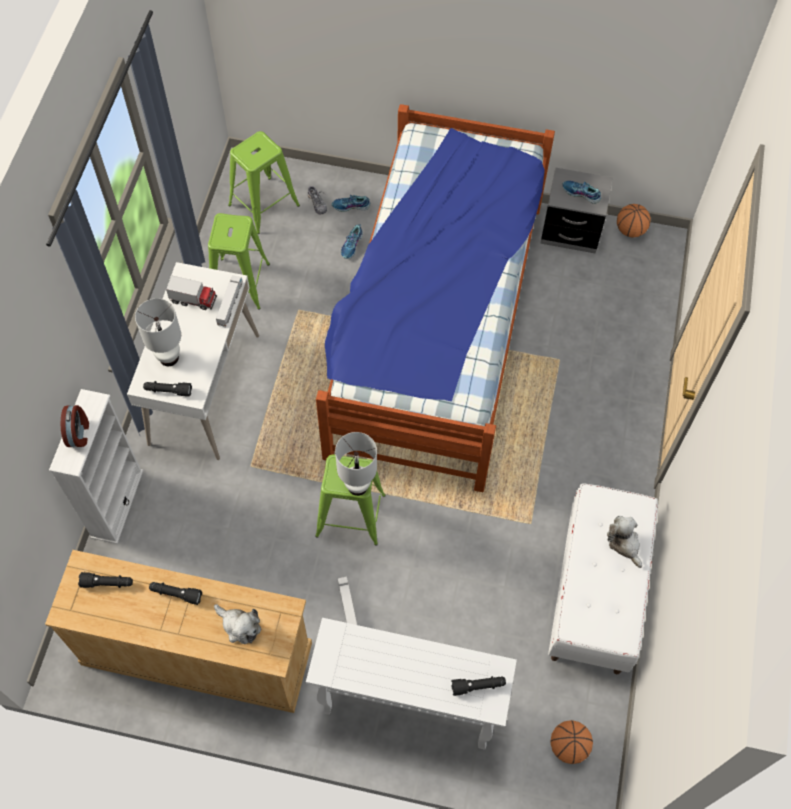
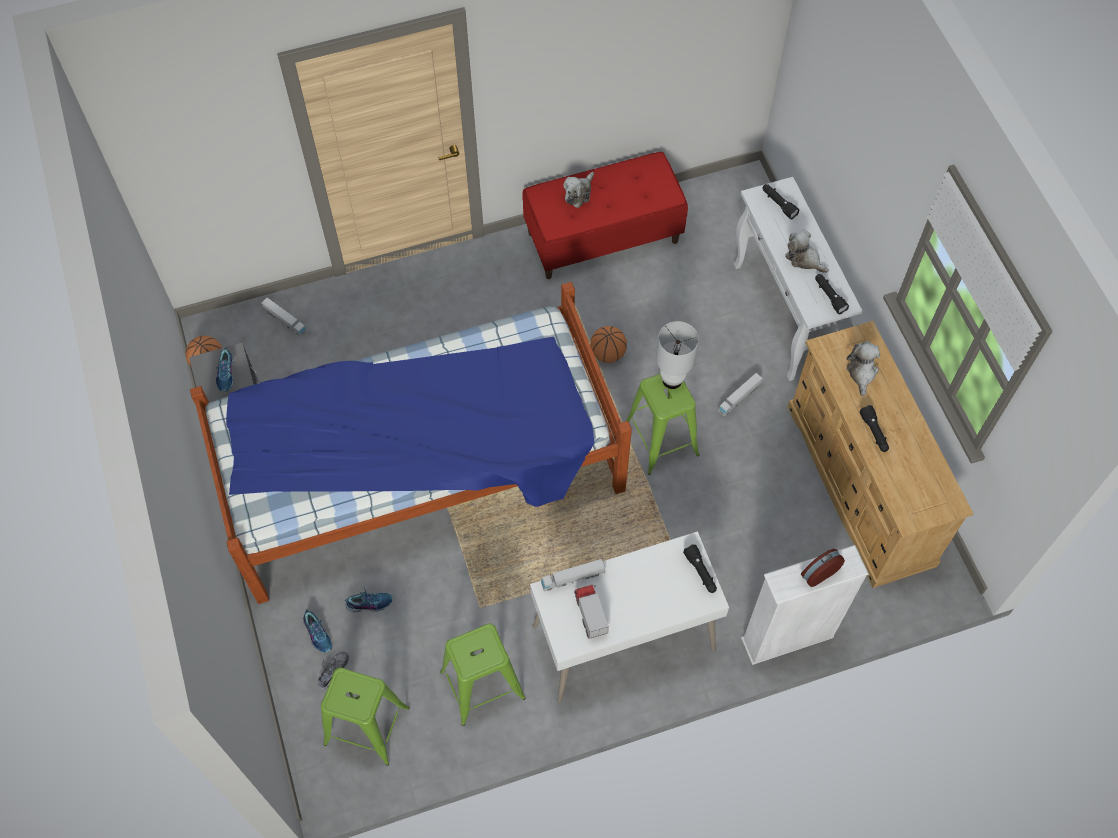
camera: 120 degrees left, 0 degrees up
(107, 583) = (906, 489): black flashlight -> black flashlight (829, 296)
(169, 358) = (667, 594): white table lamp -> none
(398, 666) = (804, 259): none -> plush toy
(568, 746) = (733, 205): basketball -> basketball (607, 353)
(596, 593) = (603, 237): white bench -> red bench
(643, 296) = (285, 320): none -> toy truck

